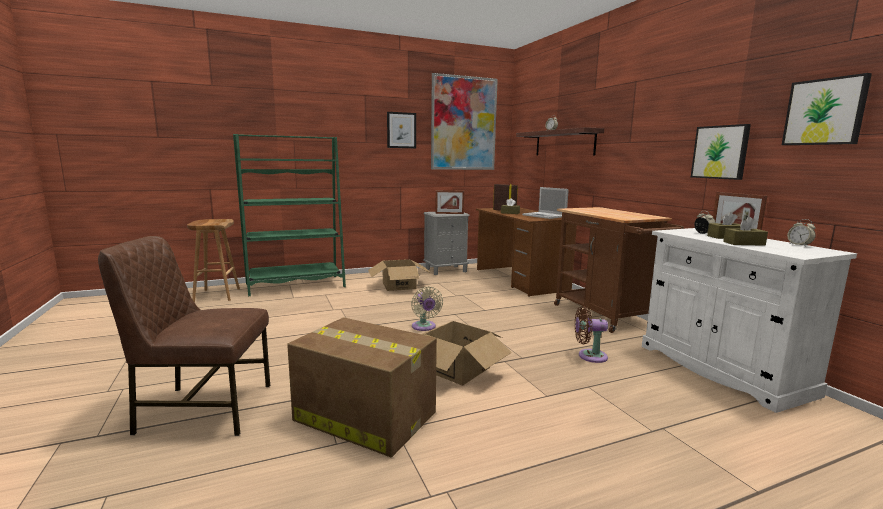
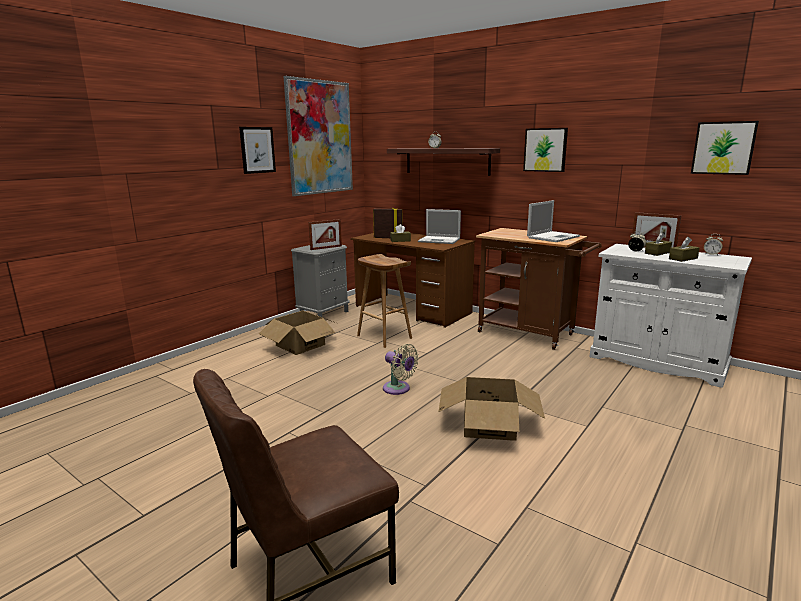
camera: 30 degrees left, 5 degrees up
(216, 295) = (65, 419): brown stool -> brown stool (383, 337)
(295, 285) = (167, 375): green bookcase -> none
(363, 416) = (480, 505): cardboard box -> none
(589, 356) = (567, 377): brown fan -> none
(629, 215) = (553, 237): none -> laptop
(720, 152) = (632, 177): picture -> picture (545, 150)

